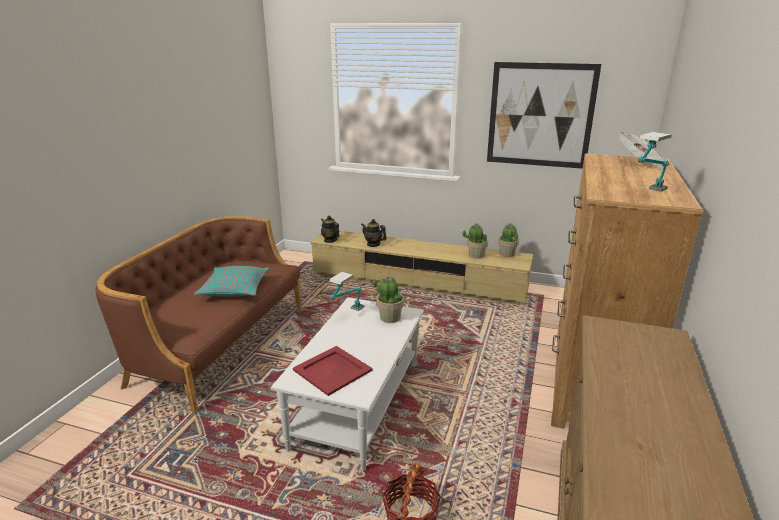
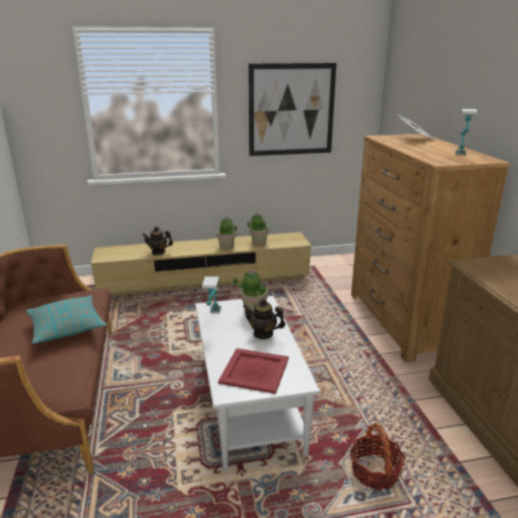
camera: 30 degrees left, 0 degrees up
(330, 240) = (110, 257): teapot -> teapot (263, 334)
(507, 254) = (282, 236): potted plant -> potted plant (226, 246)

